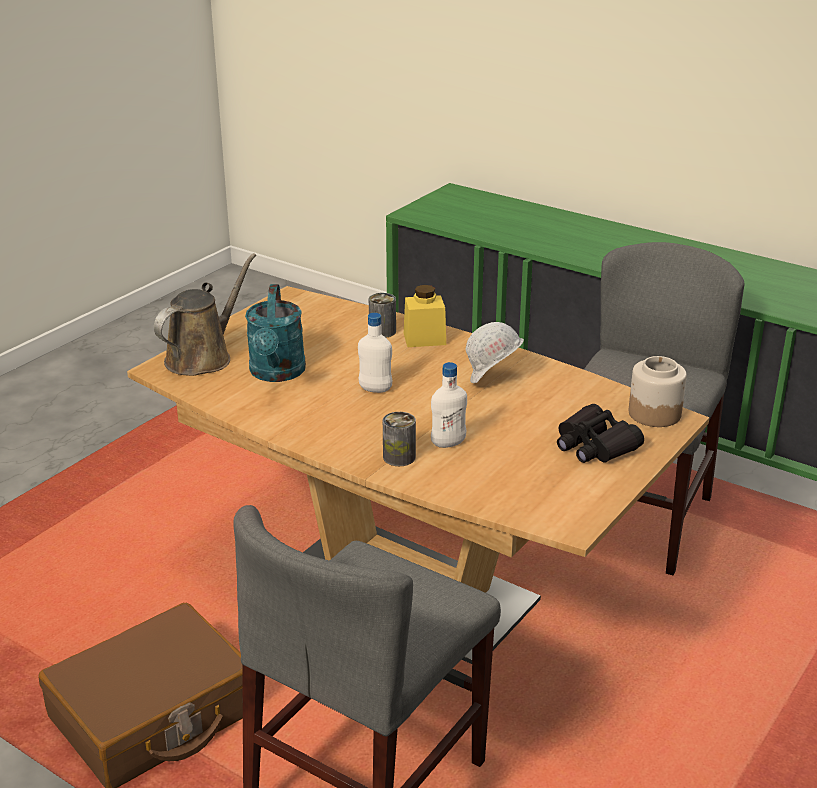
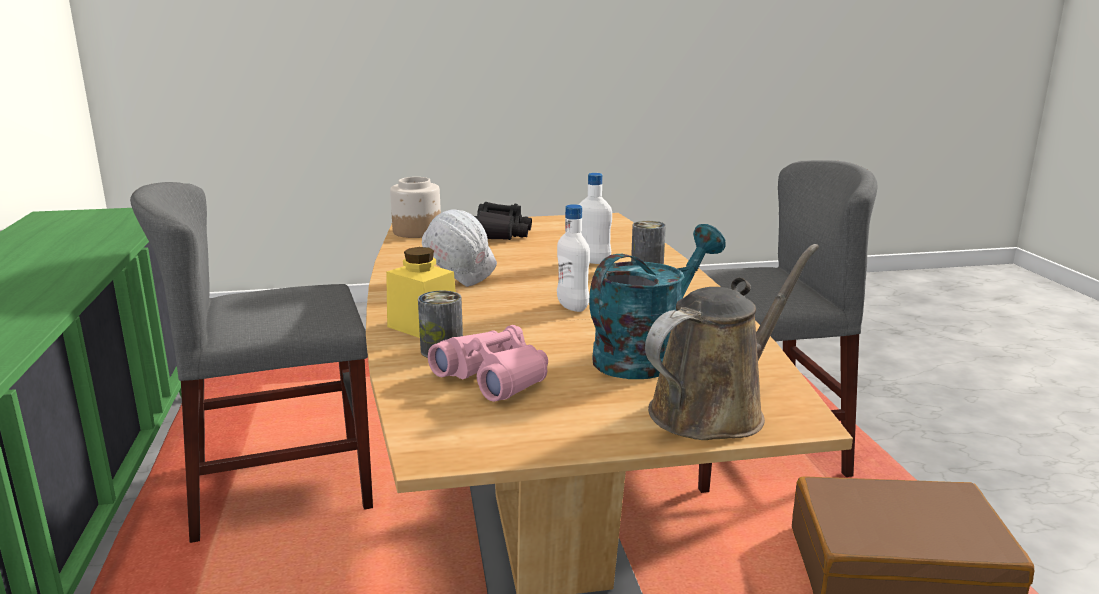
camera: 135 degrees left, 10 degrees down
(203, 357) = (715, 410): brown watering can -> brown watering can turned 150 degrees clockwise
(328, 330) = (494, 378): none -> pink binoculars

